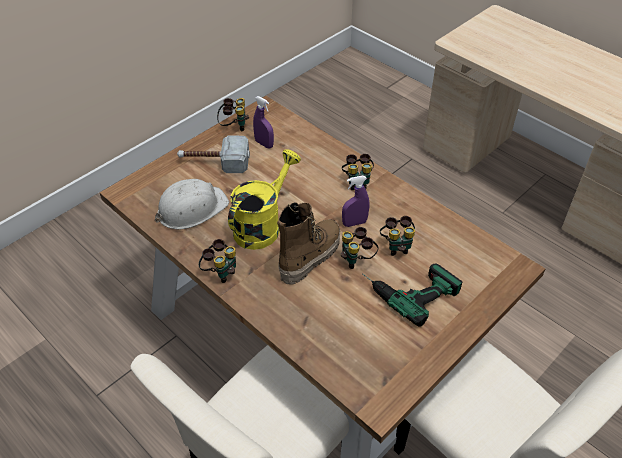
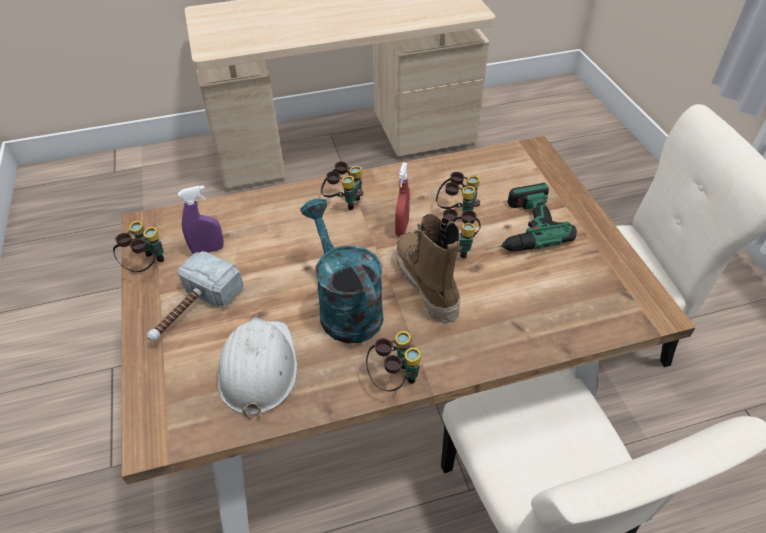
camera: 60 degrees left, 0 degrees up
(262, 225) = (345, 306): yellow watering can -> turquoise watering can
(354, 223) = (402, 228): purple spray bottle -> red spray bottle

